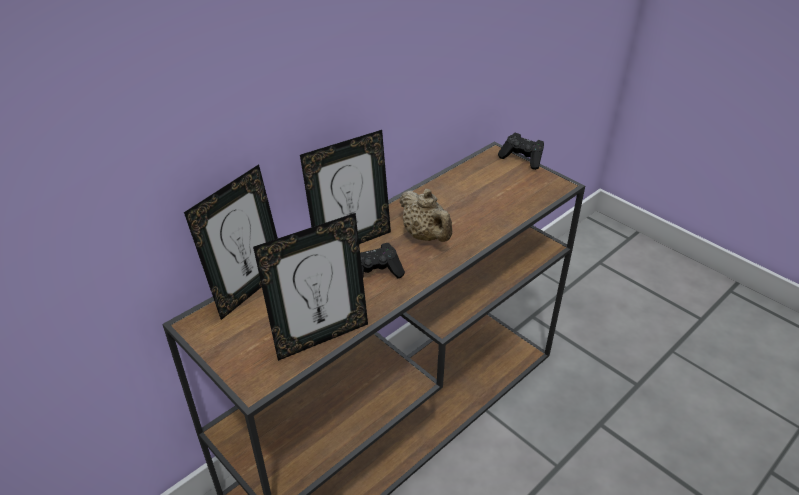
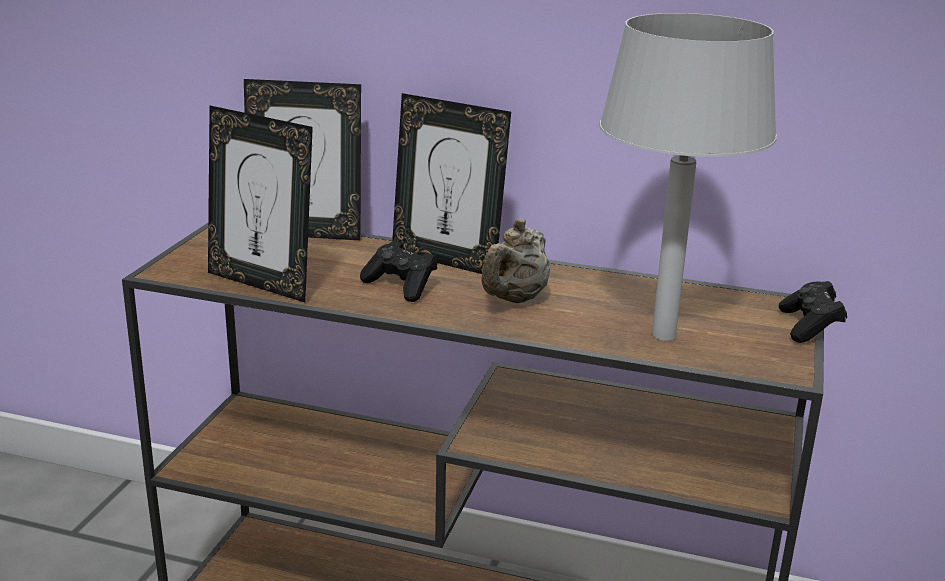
camera: 60 degrees right, 15 degrees down
(502, 203) = (664, 334): none -> grey table lamp

